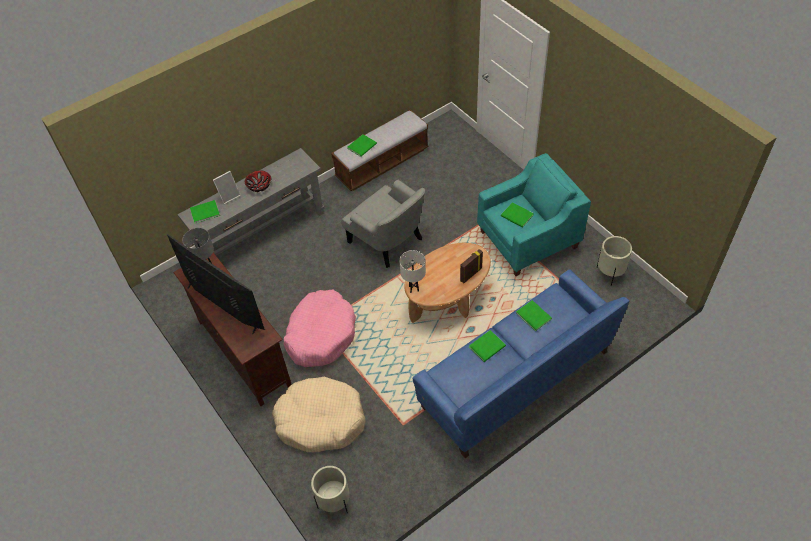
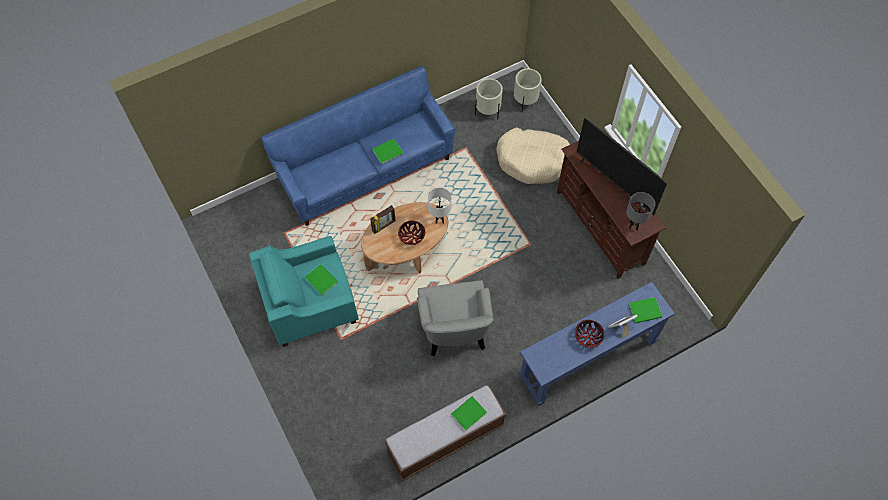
camera: 175 degrees left, 10 degrees up
(262, 234) = (587, 358): grey console table -> blue console table
(321, 334) = (529, 235): pink dog bed -> none
(387, 240) = (454, 328): grey armchair -> grey armchair turned 150 degrees counterclockwise
(439, 269) = (412, 236): none -> bowl
(533, 315) = (340, 172): green book -> none
(610, 273) = (246, 254): beige planter -> beige planter (488, 112)

